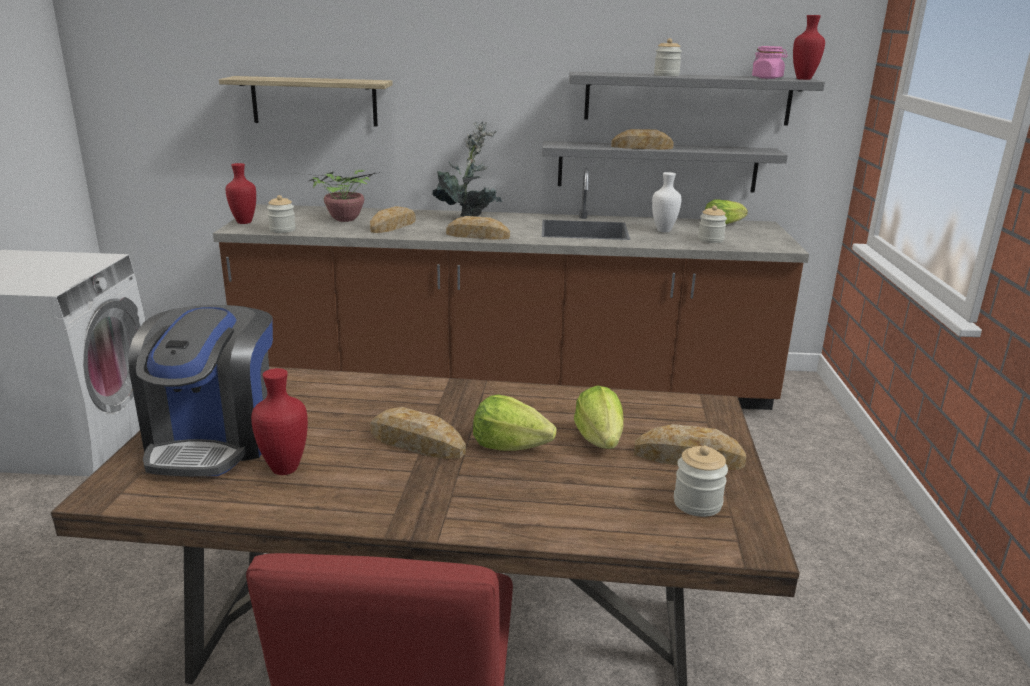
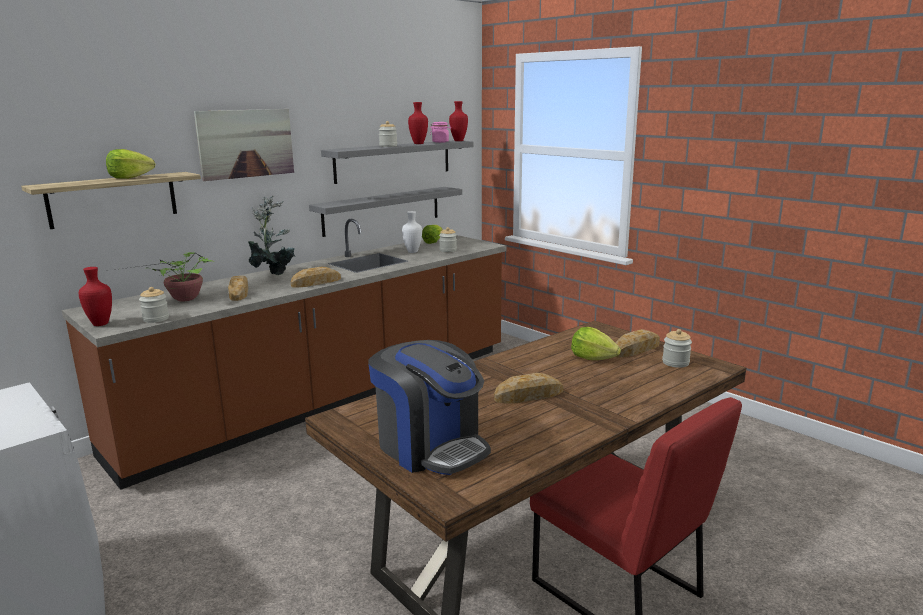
camera: 45 degrees left, 5 degrees down
(285, 470) = (506, 436): red vase -> red vase (419, 144)
(467, 54) = (246, 143): none -> picture
(509, 446) = (568, 377): lettuce -> lettuce (129, 177)
(642, 147) = (380, 197): bread -> none

